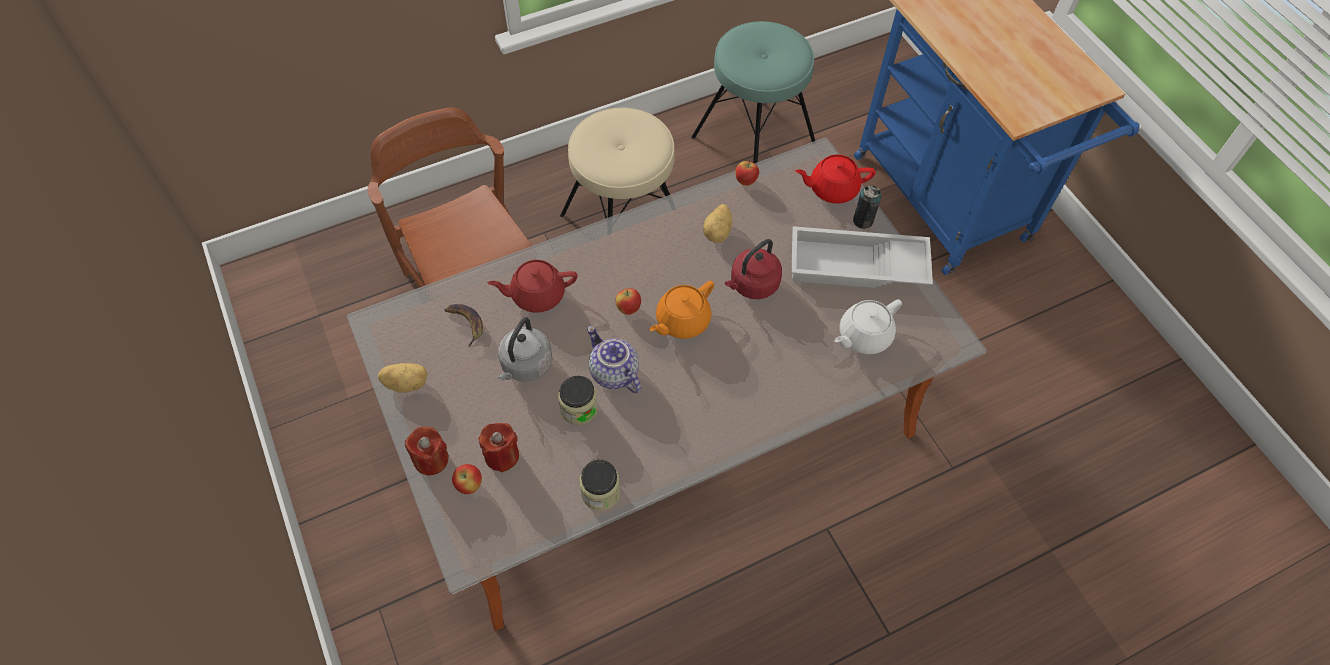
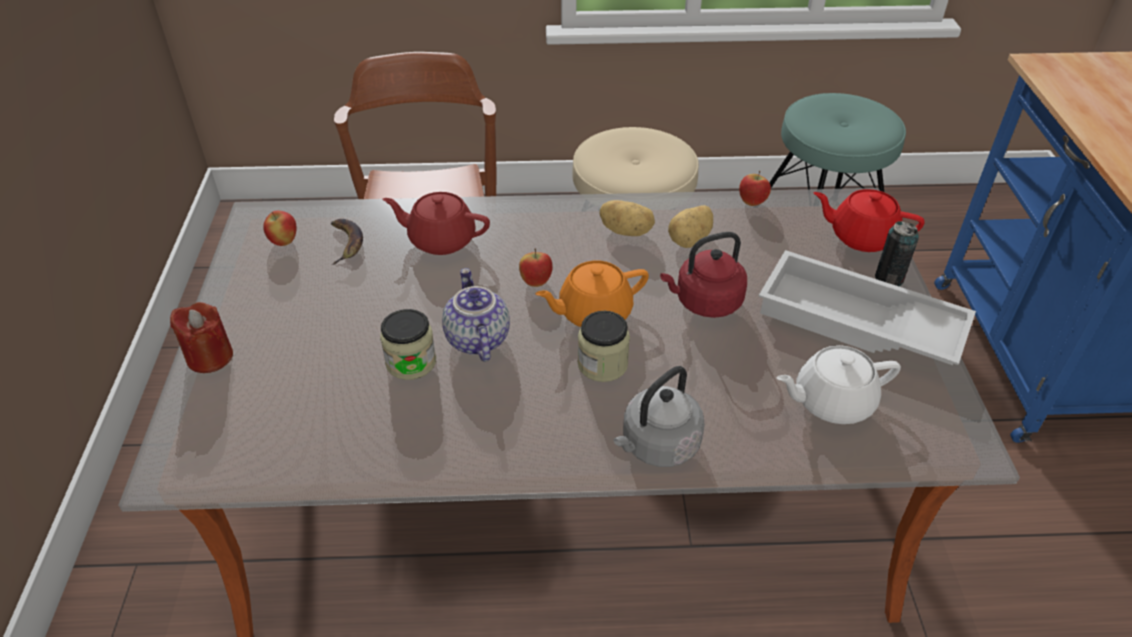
camera: 25 degrees right, 15 degrees down
(407, 383) = (243, 277): potato -> potato (626, 231)
(469, 485) = (230, 397): apple -> apple (284, 242)
(502, 455) = (289, 380): red candle -> none
(525, 365) = (380, 300): grey kettle -> grey kettle (657, 446)
(600, 492) = (374, 461): jar -> jar (602, 364)

